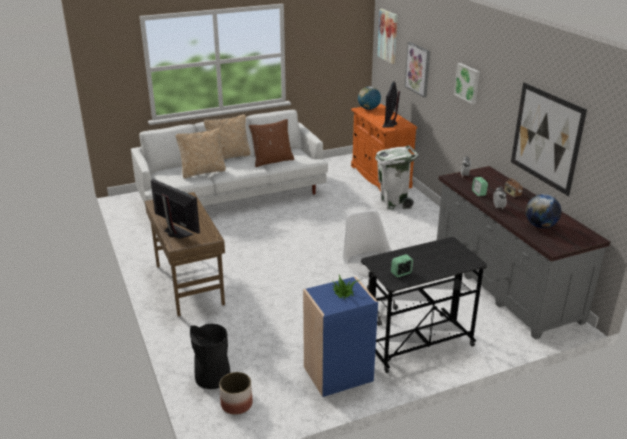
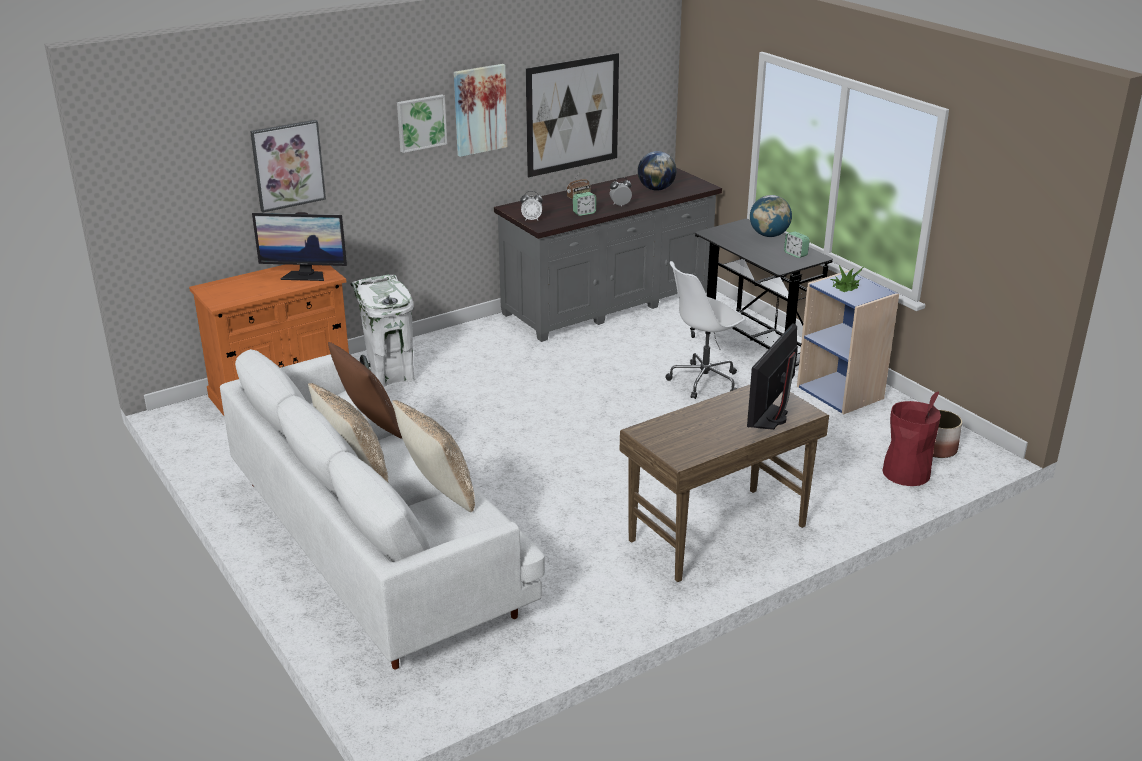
camera: 100 degrees left, 0 degrees up
(212, 377) = (906, 473): black trash can -> red trash can
(368, 109) = (220, 295): globe -> globe (769, 235)
(388, 36) = (169, 152): picture -> picture (480, 109)

